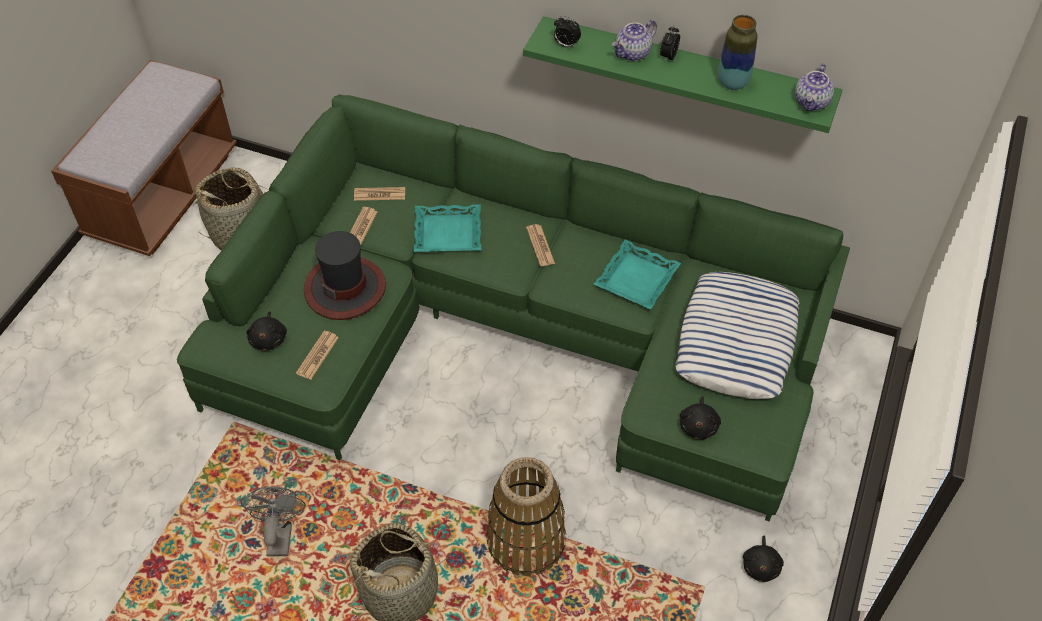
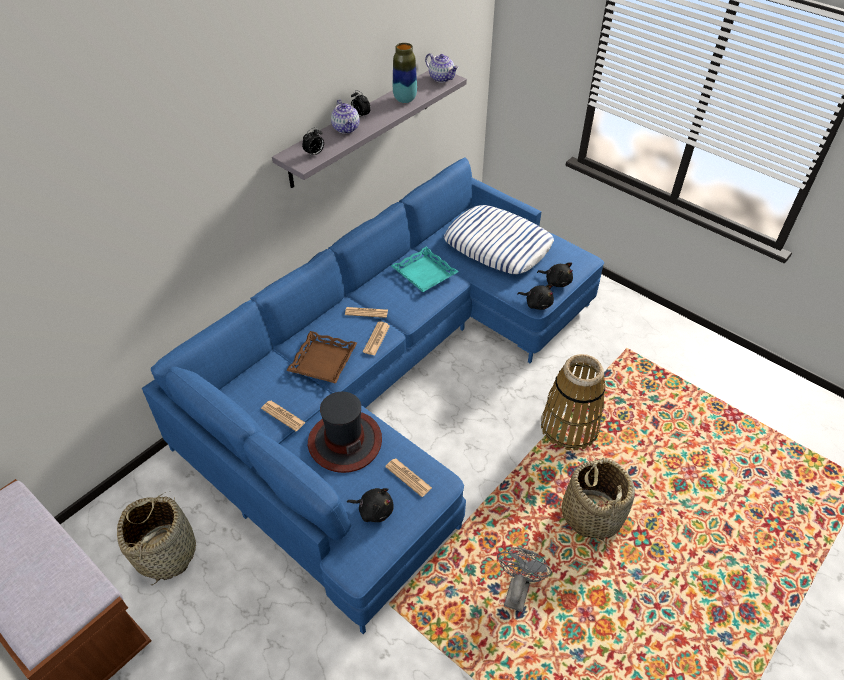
camera: 70 degrees left, 5 degrees down
(279, 534) = (517, 589): grey fan -> grey fan turned 90 degrees clockwise
(379, 194) = (252, 394): newspaper -> newspaper (376, 339)
(448, 234) = (323, 361): turquoise tray -> brown tray
(516, 334) = (390, 383): green sofa -> blue sofa
(685, 73) = (361, 126): green shelf -> grey shelf
(761, 566) = (618, 318): black plush toy -> black plush toy (537, 303)

